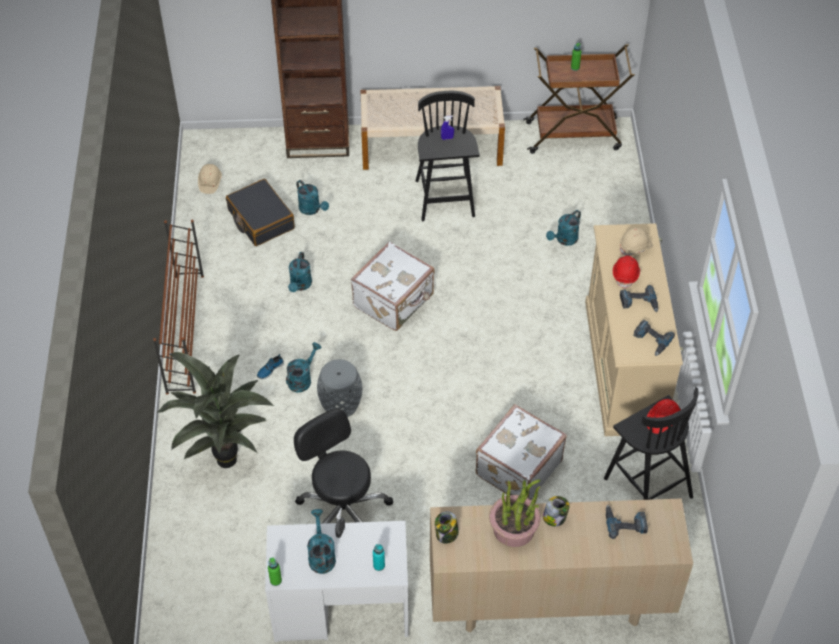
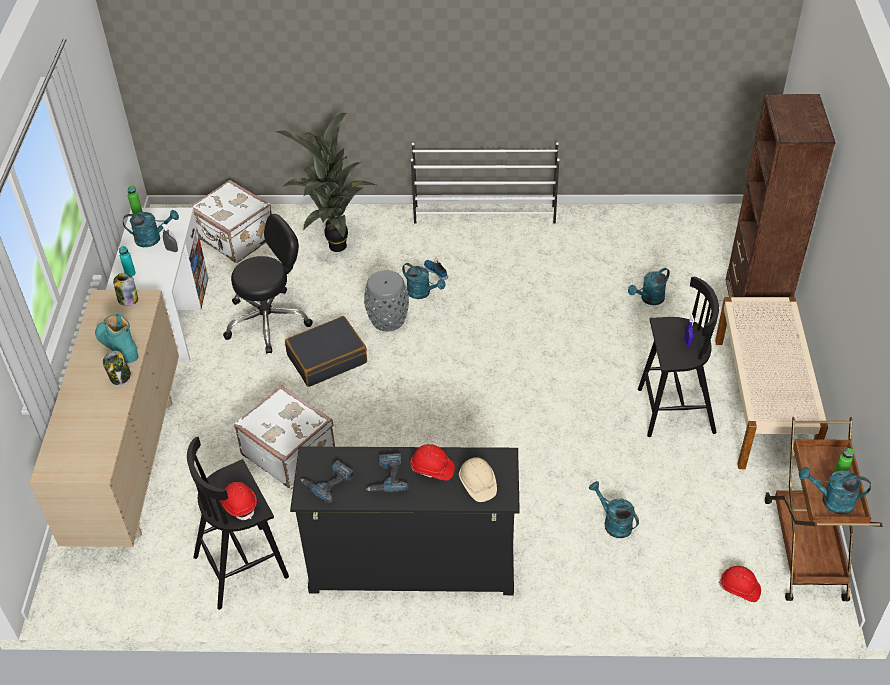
camera: 95 degrees right, 5 degrees down
(185, 332) = (485, 216): brown shoe rack -> white shoe rack
(210, 183) = (681, 224): beige hard hat -> none
(260, 219) = (632, 261): black suitcase -> black suitcase (327, 359)
(300, 285) = (541, 291): turquoise watering can -> turquoise watering can (831, 501)
(394, 301) = (518, 362): white suitcase -> white suitcase (235, 239)
(514, 529) = (117, 346): potted plant -> turquoise boot
(612, 173) = (739, 588): none -> red hard hat
(623, 366) = (411, 563): beige cabinet -> black cabinet
(625, 523) = (95, 431): power drill -> none

